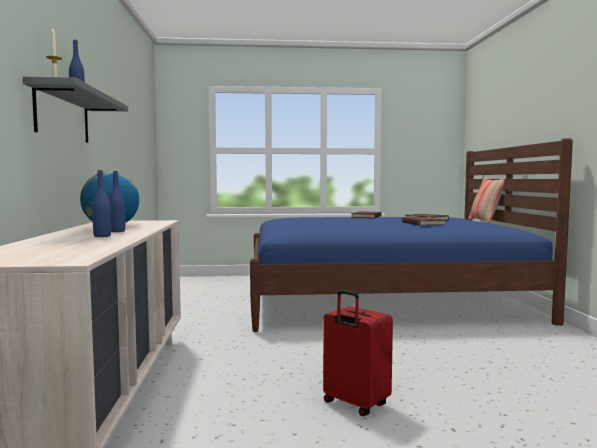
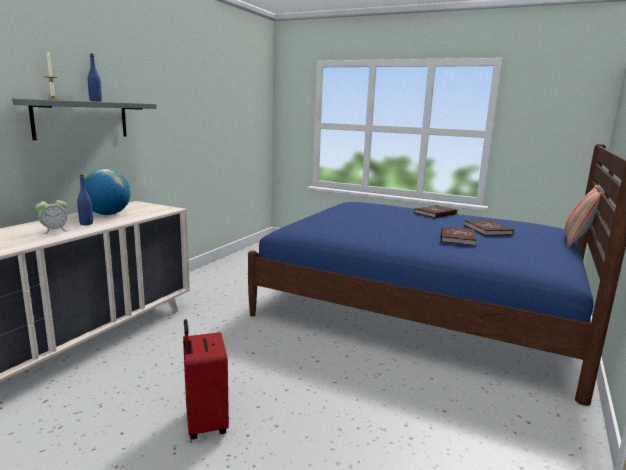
camera: 30 degrees right, 10 degrees up
(102, 236) = (54, 230): blue bottle -> alarm clock

